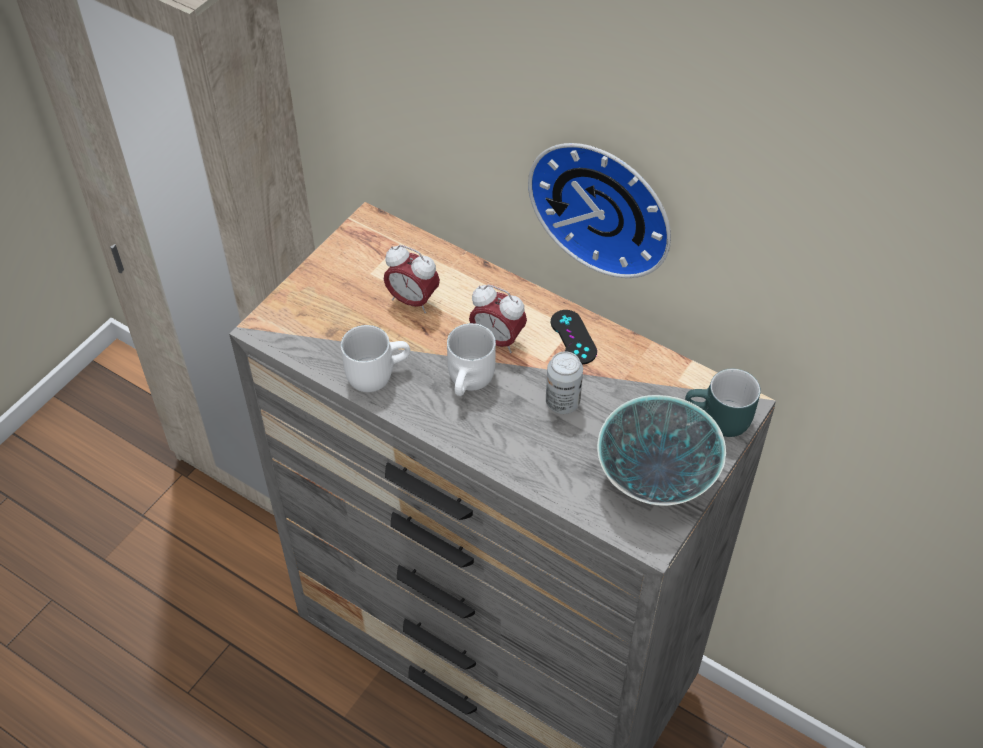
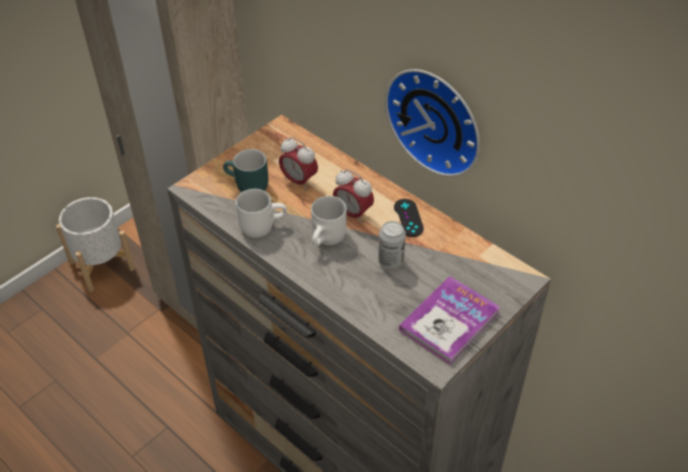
camera: 10 degrees right, 5 degrees down
(82, 420) = (101, 265): none -> white planter
(656, 477) = (449, 321): bowl -> book
(718, 422) = (504, 288): turquoise mug -> turquoise mug (247, 187)

